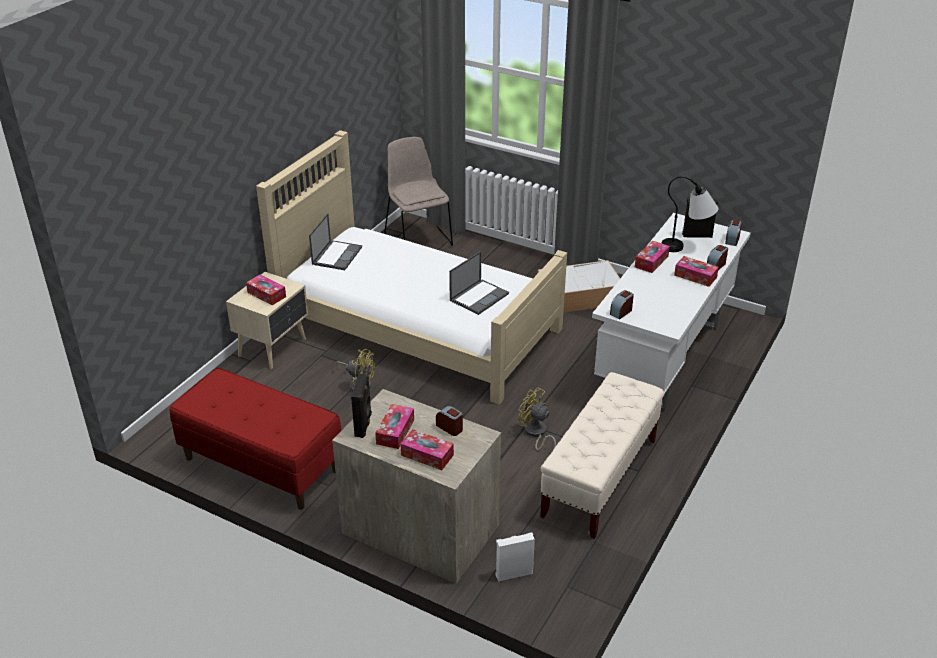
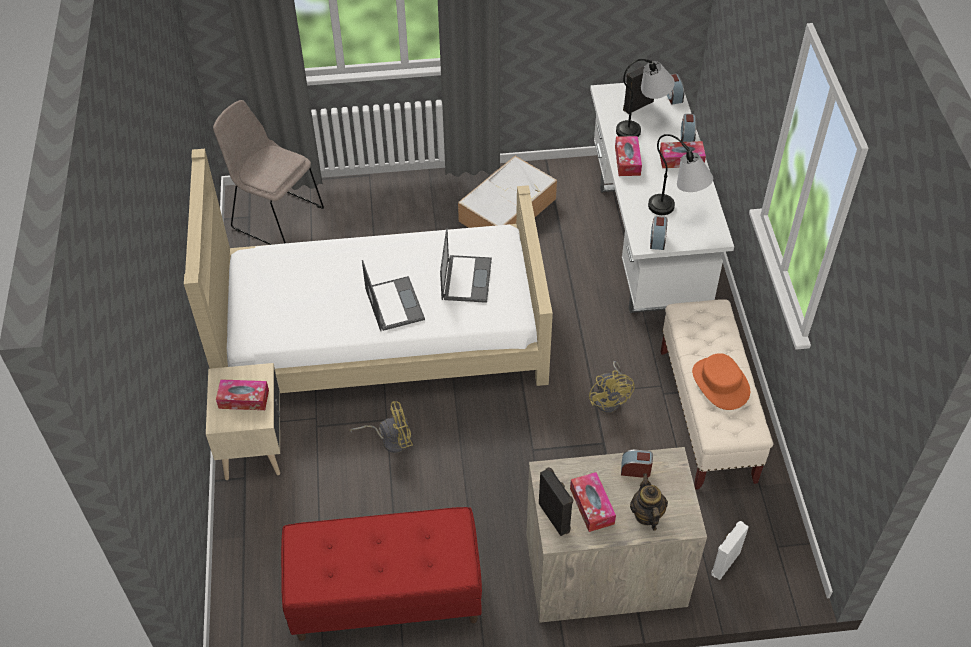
camera: 35 degrees left, 15 degrees up
(337, 255) = (263, 301): laptop -> laptop (394, 303)
(427, 455) = (646, 514): tissue box -> teapot
(535, 434) = (610, 399): yellow fan -> yellow fan turned 105 degrees counterclockwise
(596, 432) = (720, 383): none -> orange hat
(655, 303) = (677, 213): none -> table lamp

